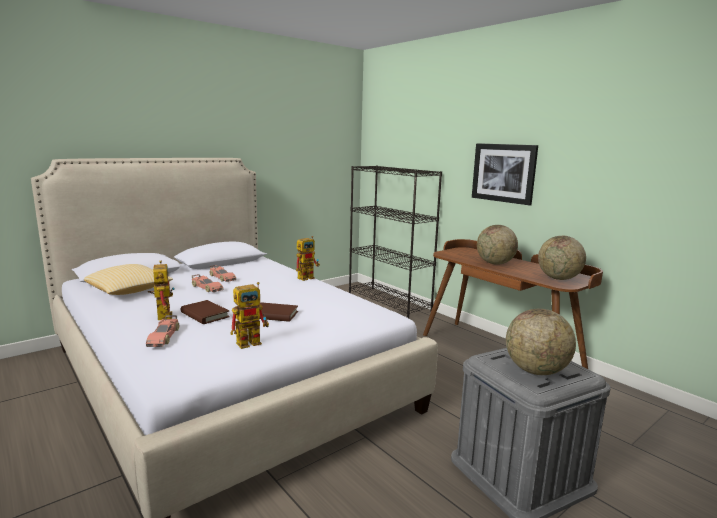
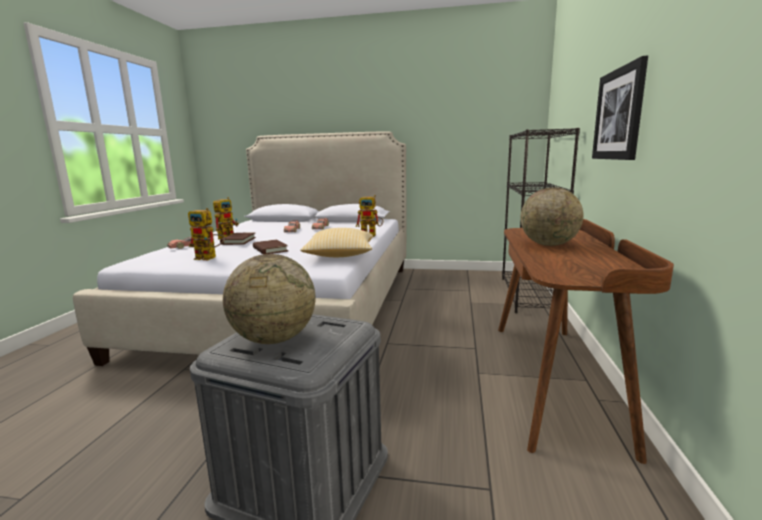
camera: 50 degrees right, 0 degrees up
(129, 291) = (256, 226): pillow -> pillow (340, 256)
(558, 278) = (581, 271): globe -> none

